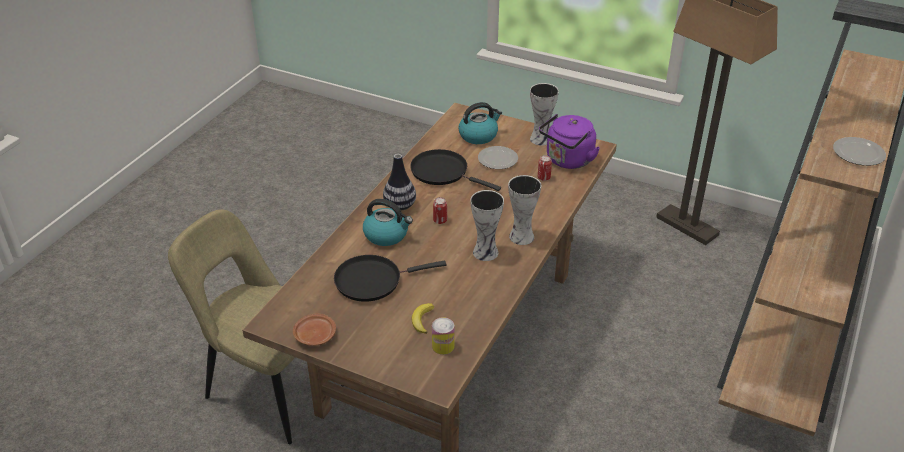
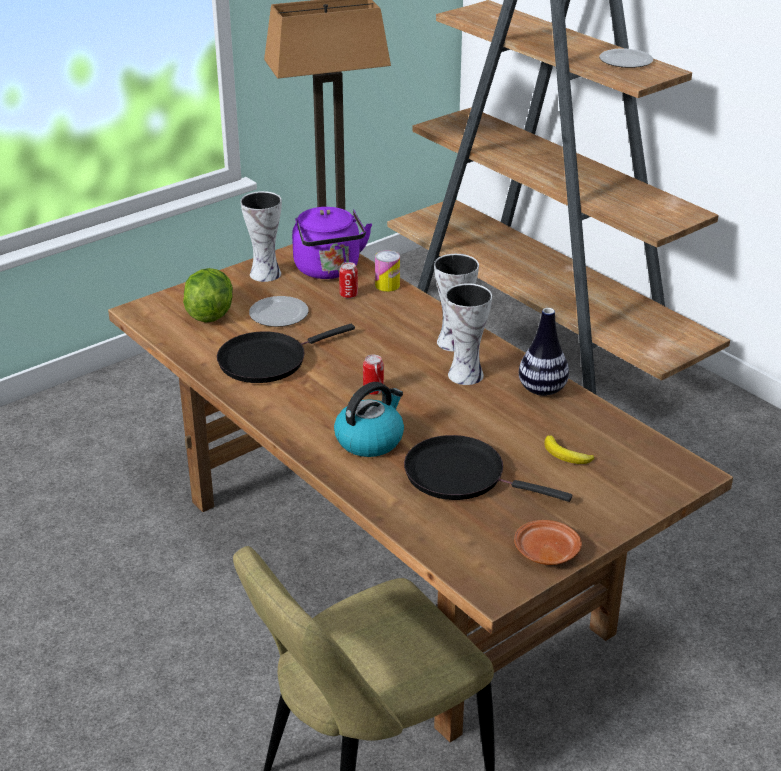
camera: 65 degrees left, 5 degrees down
(372, 280) = (461, 475): black frying pan -> black frying pan turned 105 degrees clockwise
(399, 206) = (313, 413): vase -> vase (542, 390)
(443, 346) = (624, 452): can -> can (387, 285)
(478, 135) = (210, 312): kettle -> lettuce

